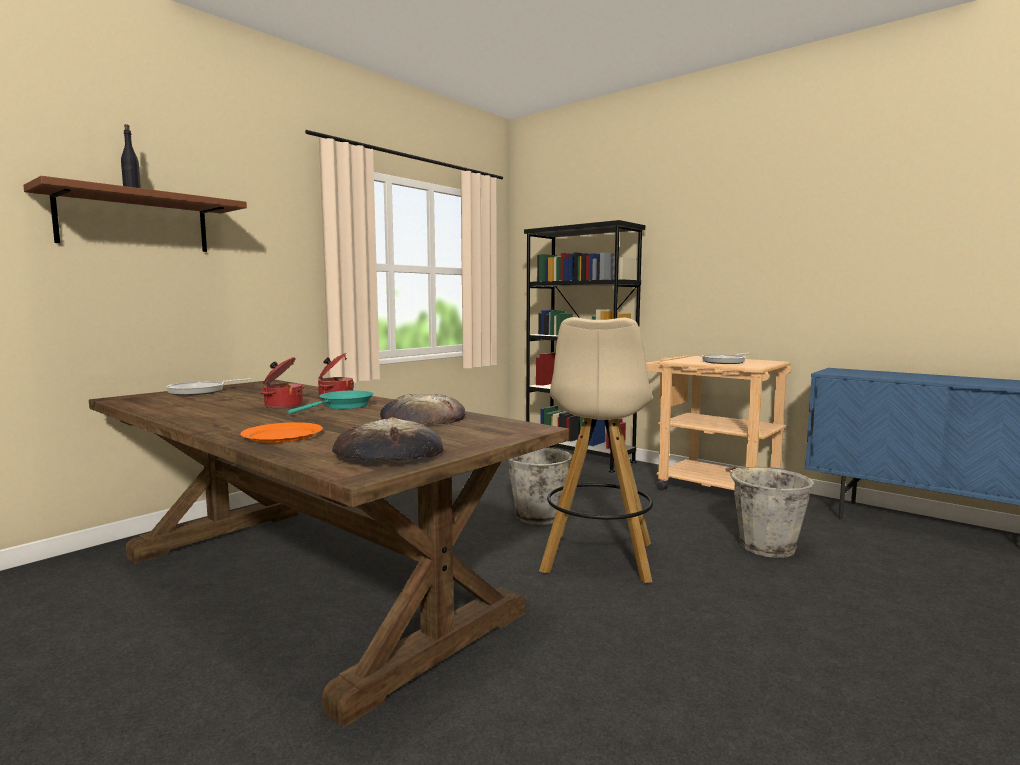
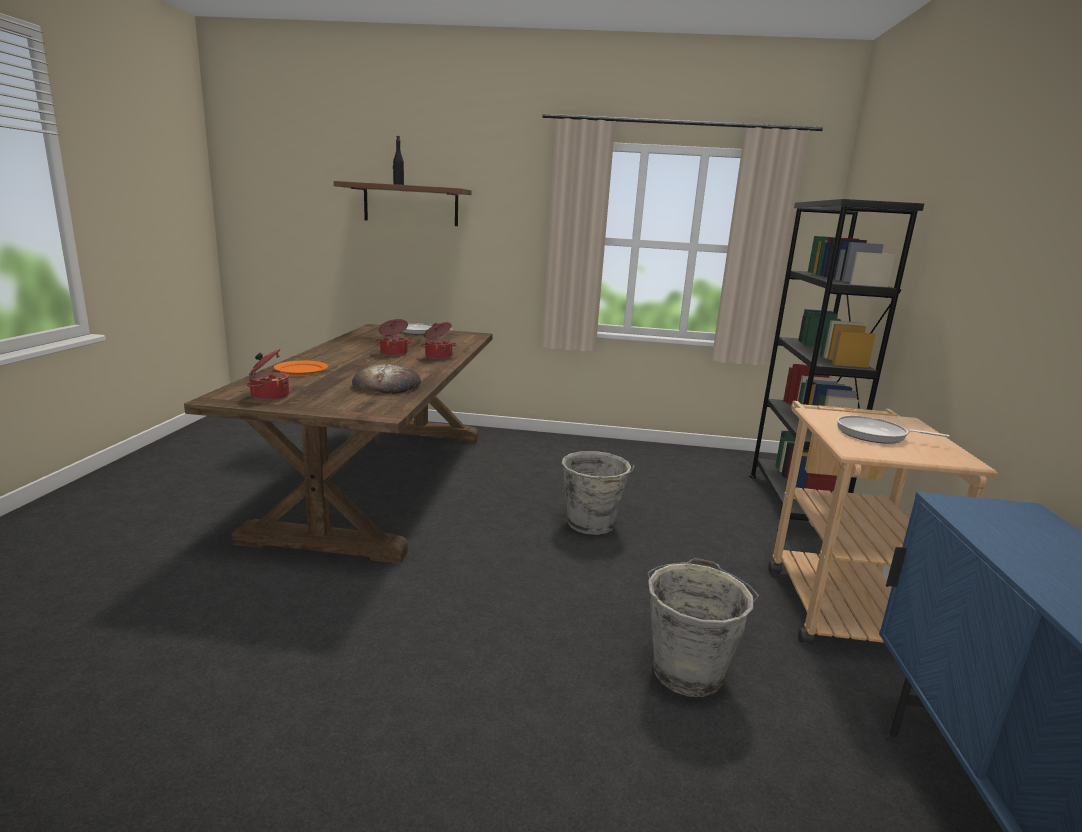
camera: 55 degrees right, 10 degrees up
(343, 406) = (408, 363): turquoise frying pan -> none
(388, 454) = (269, 395): bread -> cooking pot
(597, 559) = (530, 572): beige stool -> none

